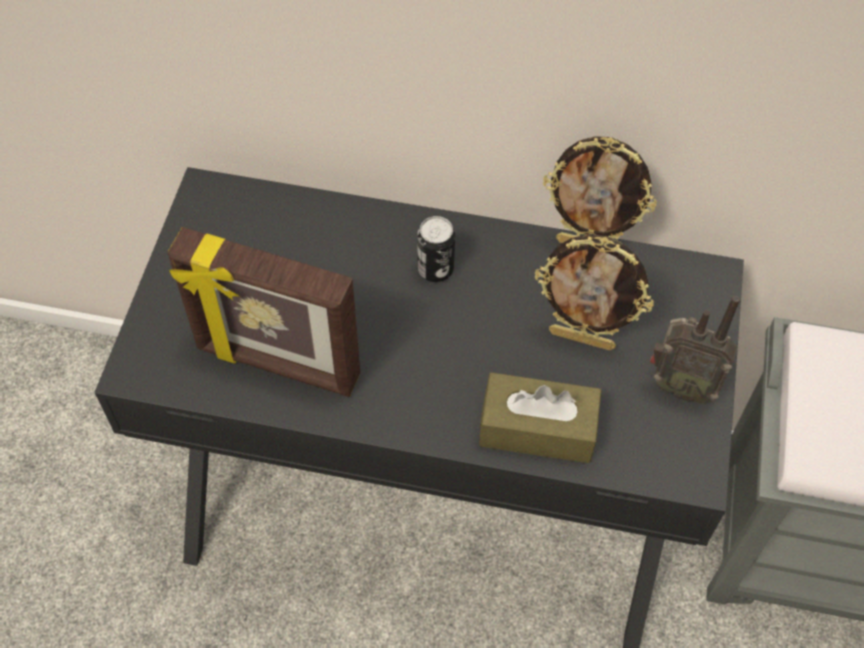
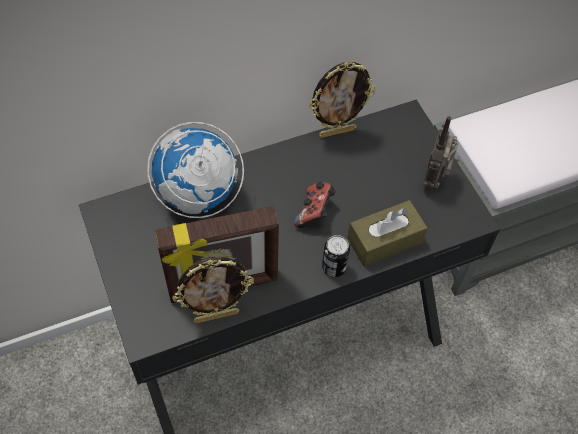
camera: 35 degrees left, 0 degrees up
(335, 232) = (197, 195): none -> globe
(435, 269) = (268, 186): can -> can (334, 267)
(470, 337) = (315, 212): none -> game controller
(582, 338) = (371, 181): picture frame -> picture frame (216, 315)
(680, 386) = (435, 179): radio -> radio turned 120 degrees clockwise

